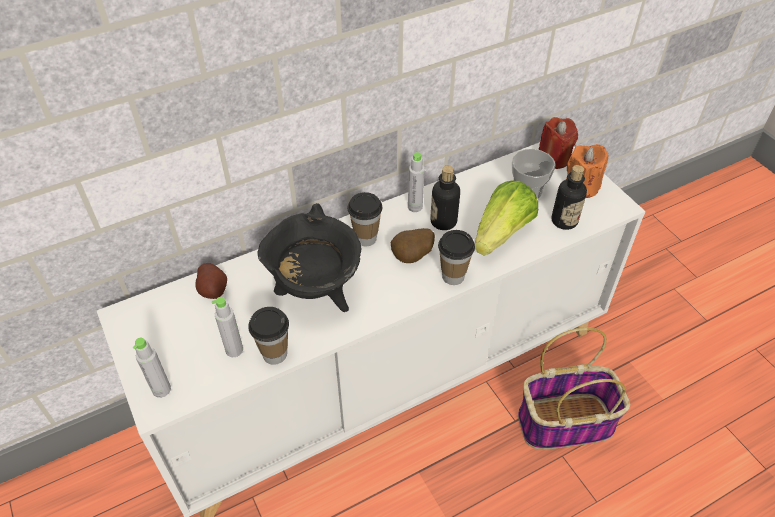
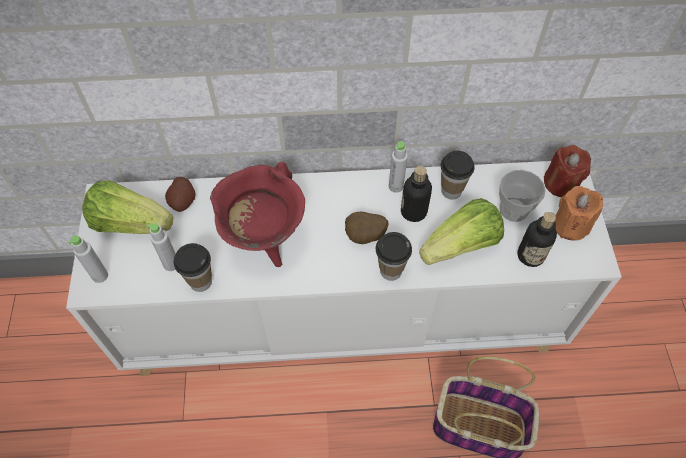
camera: 25 degrees right, 10 degrees up
(167, 329) = (130, 223): none -> lettuce
(316, 292) = (264, 238): black cooking pot -> red cooking pot
(366, 238) = (334, 201): cup -> cup (451, 191)

